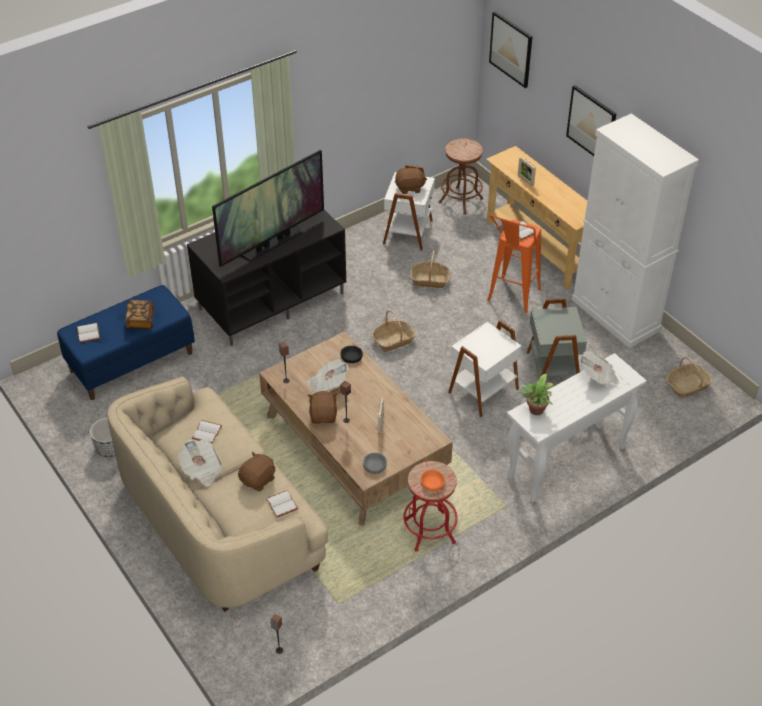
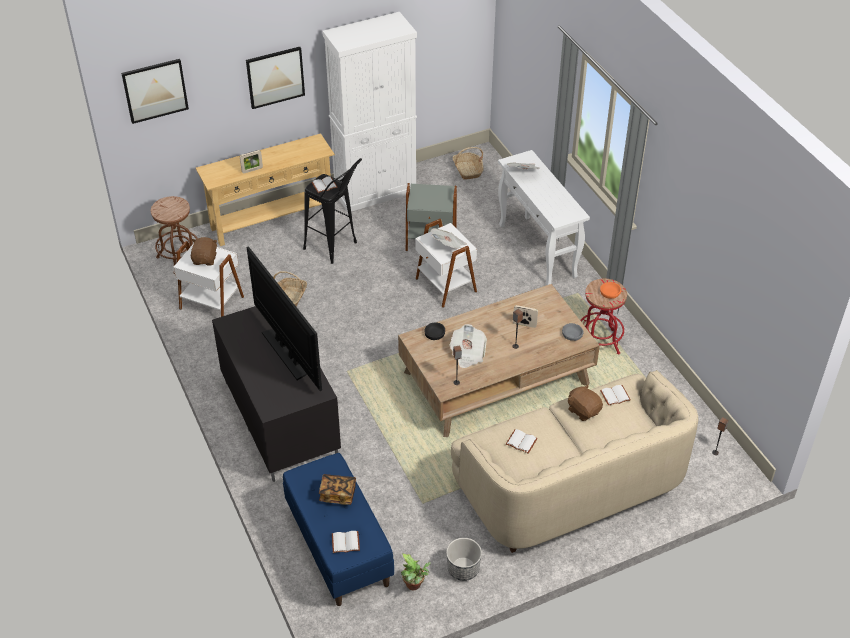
camera: 80 degrees left, 0 degrees up
(202, 470) = (565, 451): newspaper -> newspaper (448, 246)
(323, 416) = (507, 361): brown plush toy -> none
(393, 340) = (366, 334): basket -> none
(510, 300) = (336, 249): orange stool -> black stool
(535, 411) = (556, 212): potted plant -> potted plant (414, 585)

